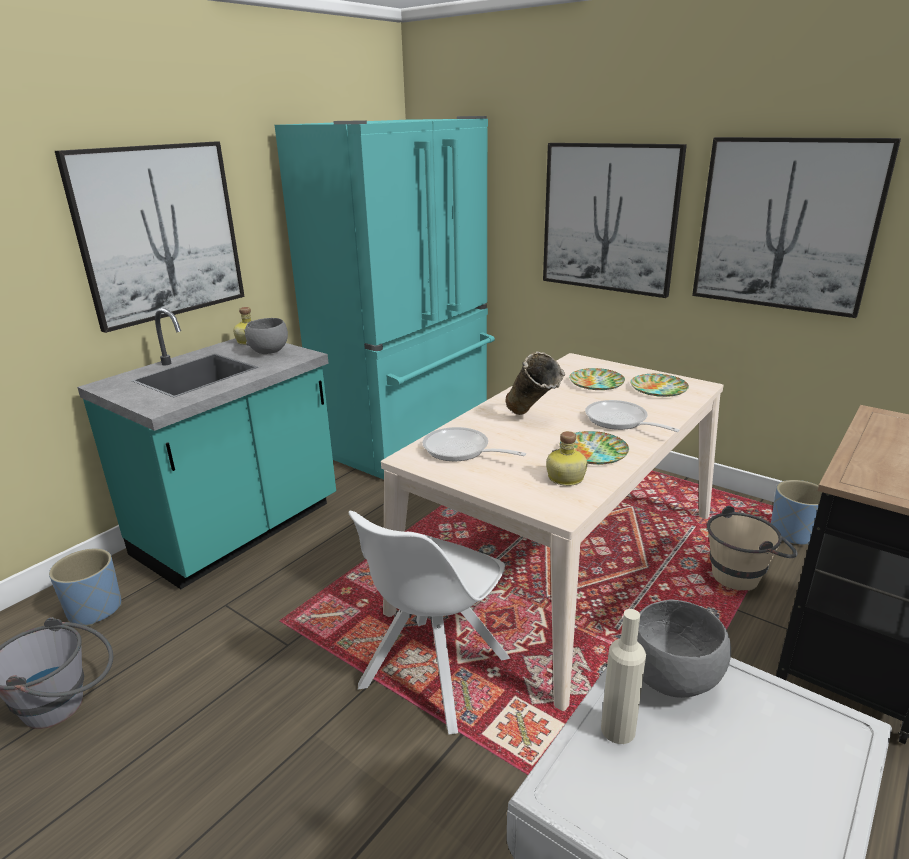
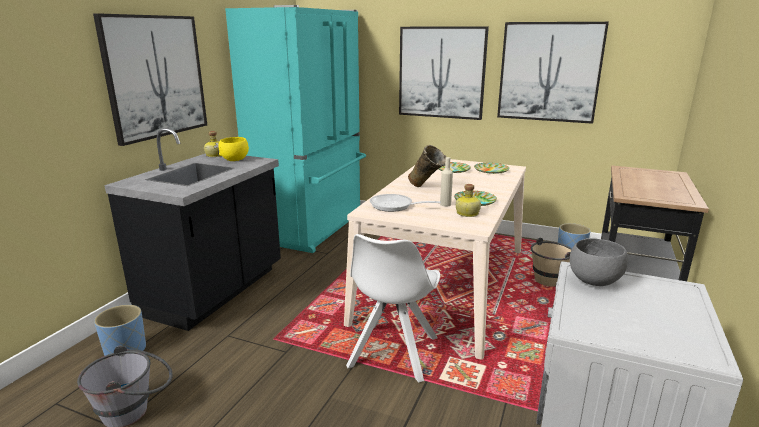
camera: 15 degrees left, 5 degrees down
(239, 531) = (215, 292): turquoise counter -> black counter
(269, 351) = (235, 160): grey bowl -> yellow bowl
(618, 729) = (582, 303): beige bottle -> beige bottle (445, 204)
(620, 421) = (480, 186): frying pan -> none

